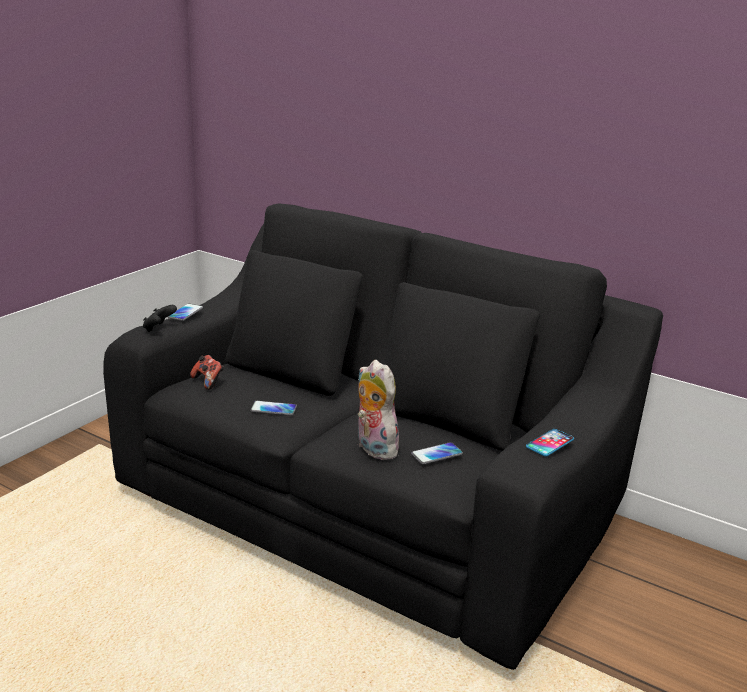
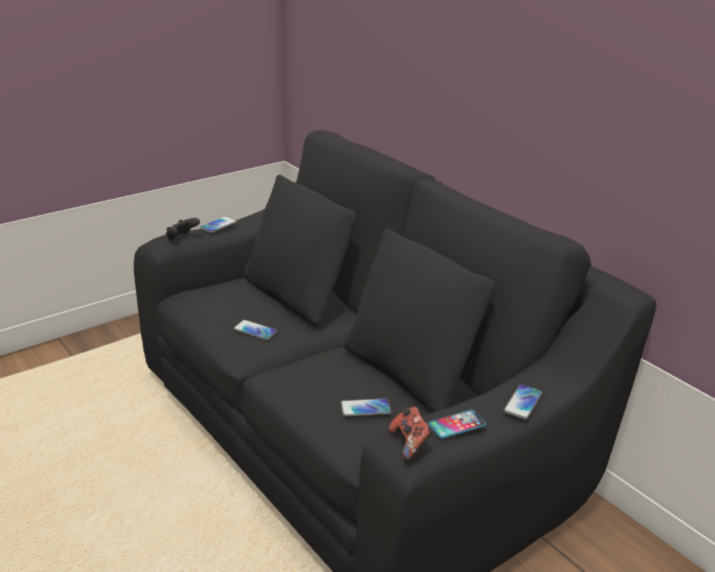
camera: 20 degrees right, 5 degrees up
(208, 382) = (215, 293): game controller -> game controller (410, 443)
(373, 448) = (311, 389): plush toy -> none
(586, 417) = (523, 402): none -> phone

